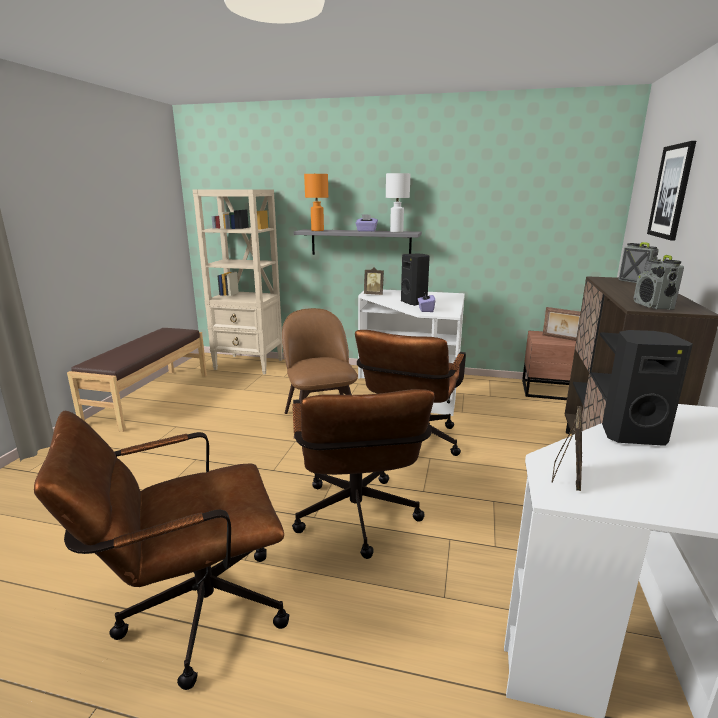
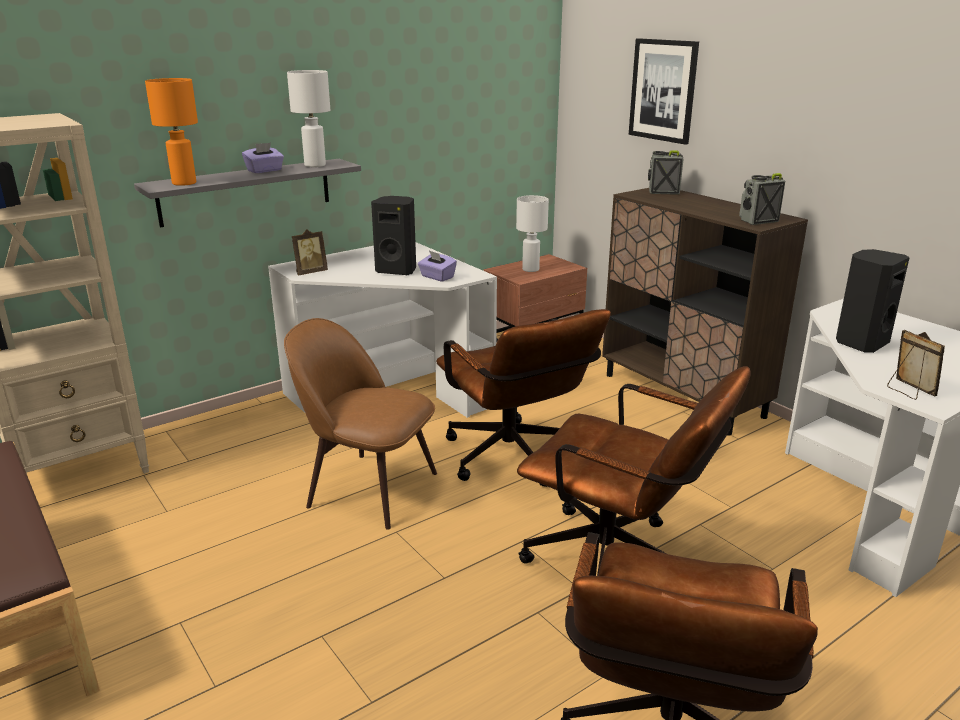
camera: 50 degrees left, 5 degrees up
(561, 338) = (531, 269): picture frame -> white table lamp
(653, 306) = (757, 221): radio -> radio turned 120 degrees clockwise

